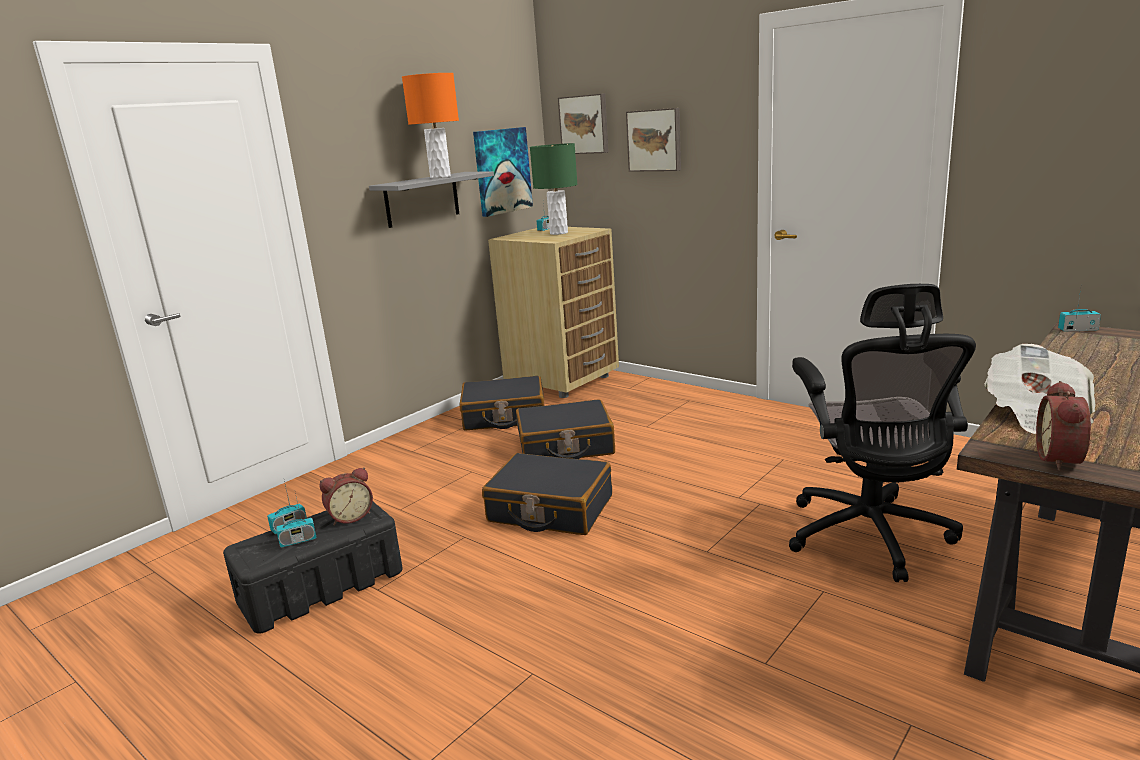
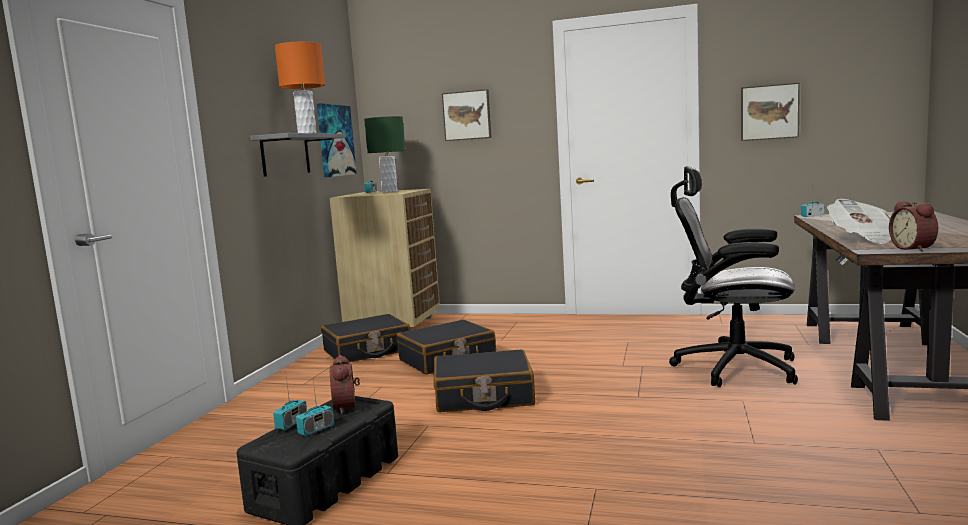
camera: 25 degrees left, 10 degrees down
(350, 517) = (348, 407): alarm clock -> alarm clock turned 135 degrees clockwise
(585, 124) = (400, 105): picture -> picture (769, 112)
(869, 535) = (735, 369): office chair -> office chair turned 135 degrees clockwise

